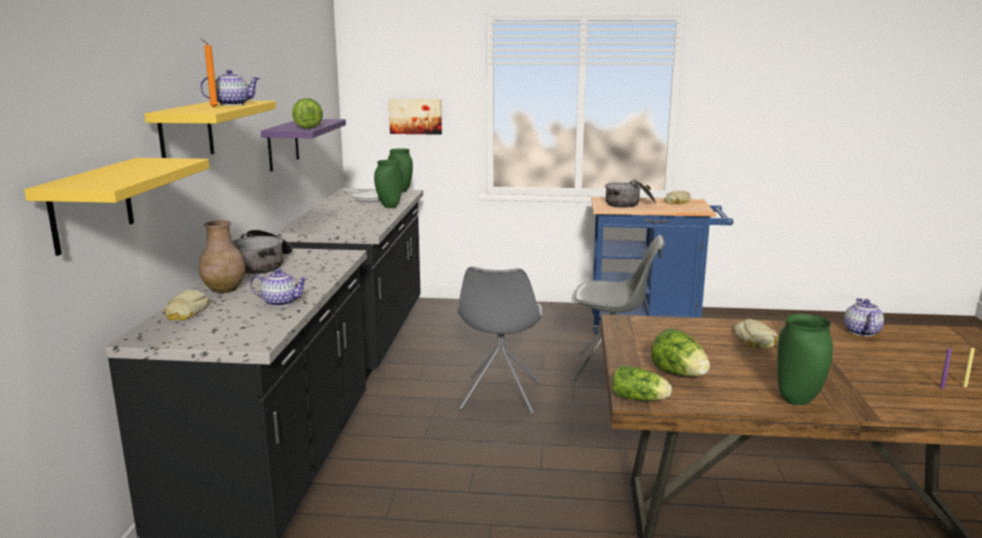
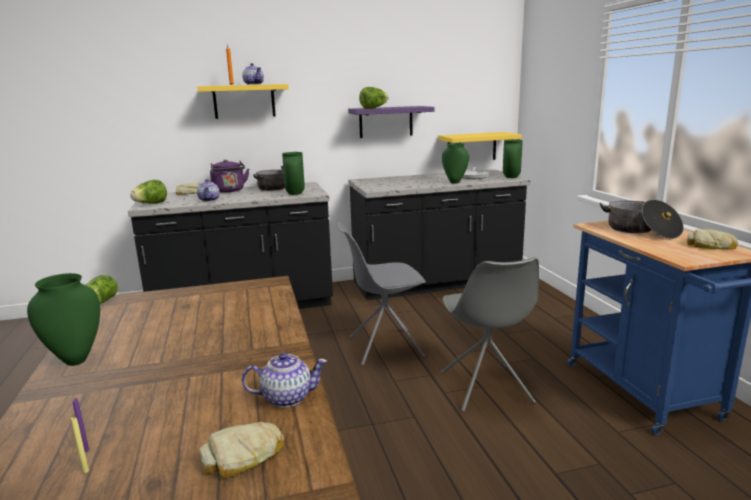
camera: 70 degrees right, 0 degrees up
(91, 205) = (146, 127): yellow shelf -> yellow shelf (471, 147)
(225, 289) = (229, 191): brown vase -> purple kettle
(328, 261) = (295, 194): none -> green vase
(415, 116) = (553, 112): picture -> none
(679, 374) = (146, 311): lettuce -> lettuce (151, 204)
(755, 339) = (239, 336): bread -> bread (244, 456)

